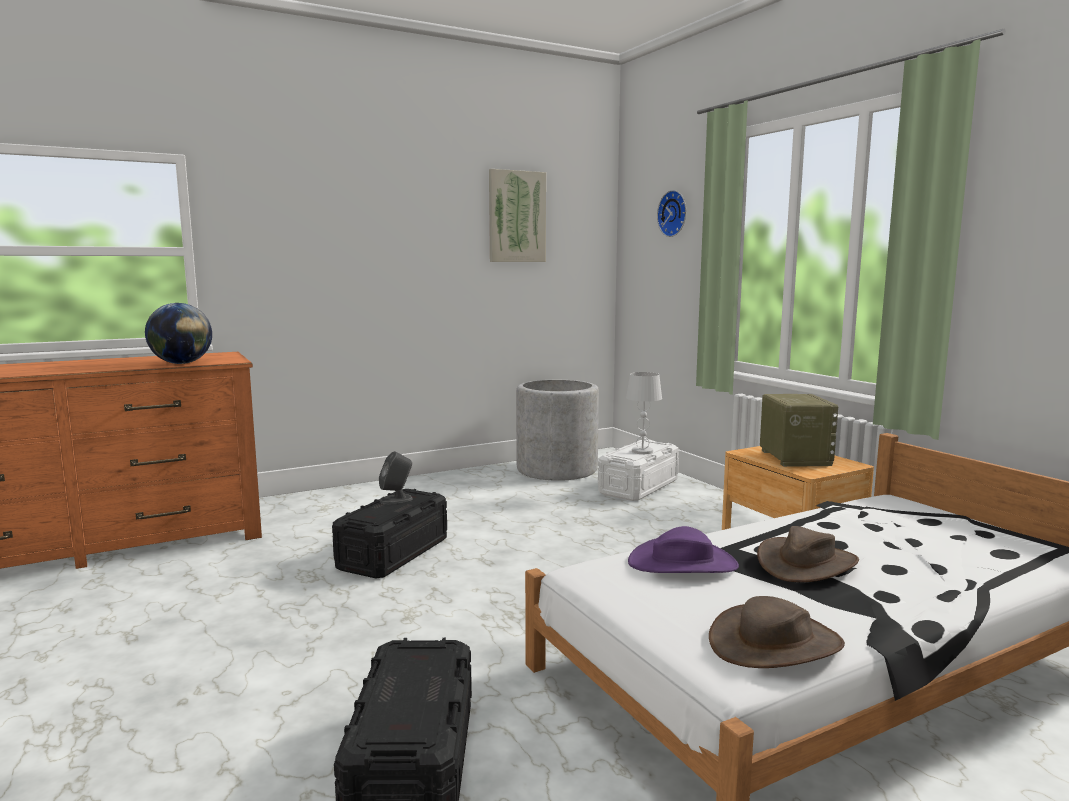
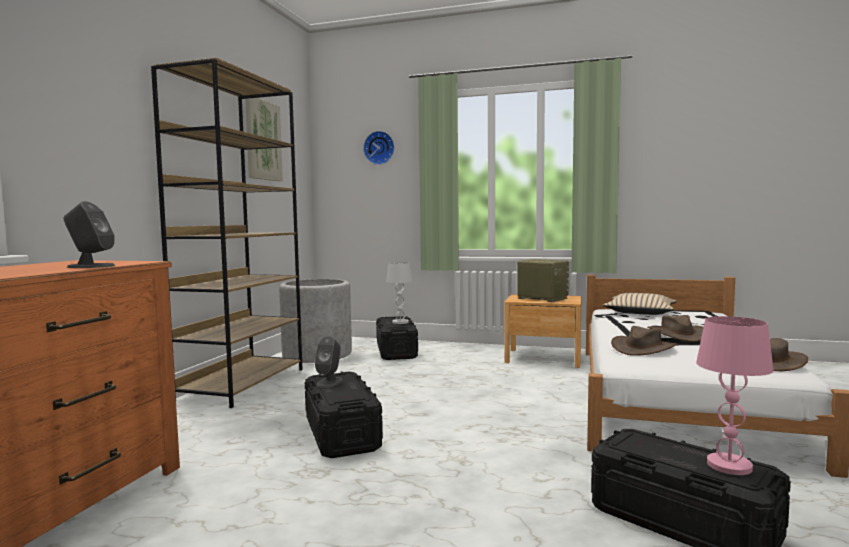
camera: 45 degrees left, 5 degrees down
(181, 363) = (90, 266): globe -> grey speaker
(406, 717) = (729, 465): none -> pink table lamp
(435, 483) = (243, 384): none -> brown bookcase
(639, 487) = (396, 351): white storage box -> black storage box
(682, 563) = (643, 348): purple hat -> brown hat
(915, 516) = (640, 312): none -> beige pillow

